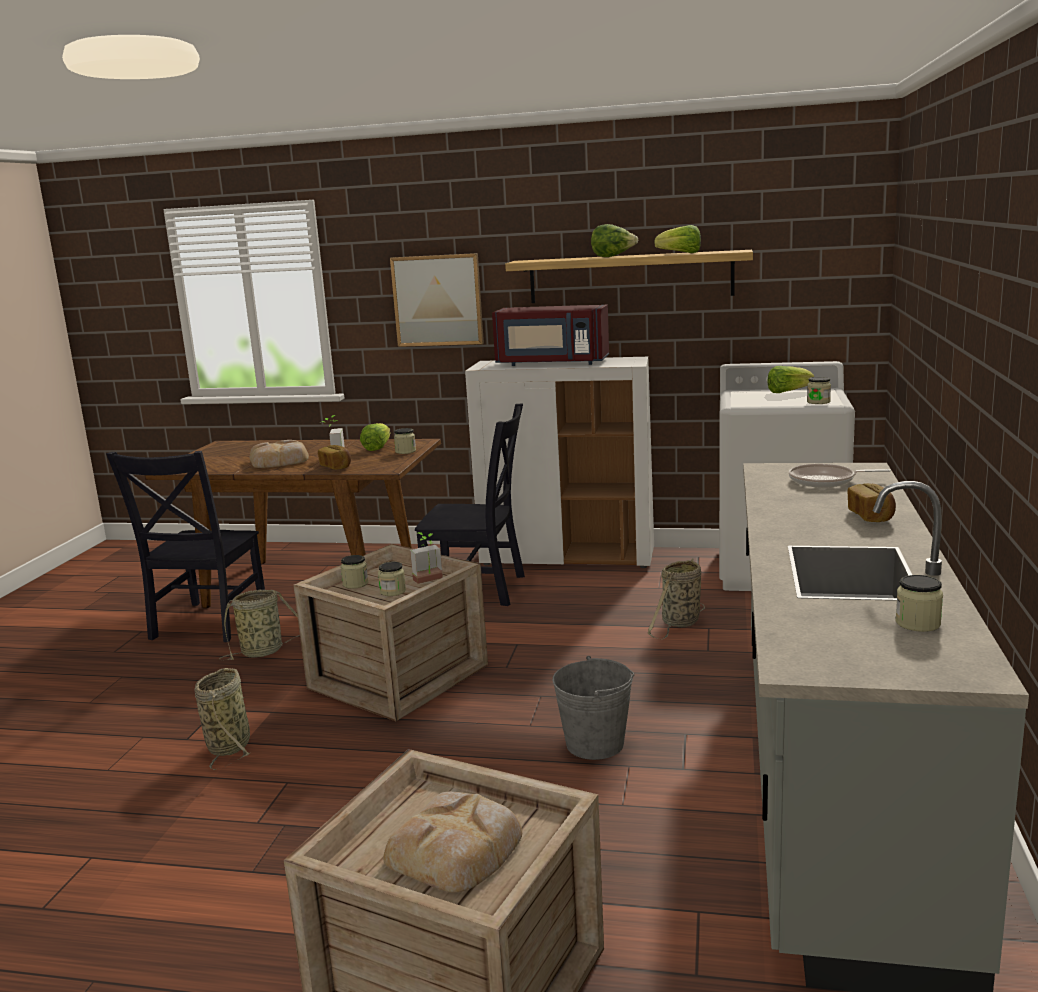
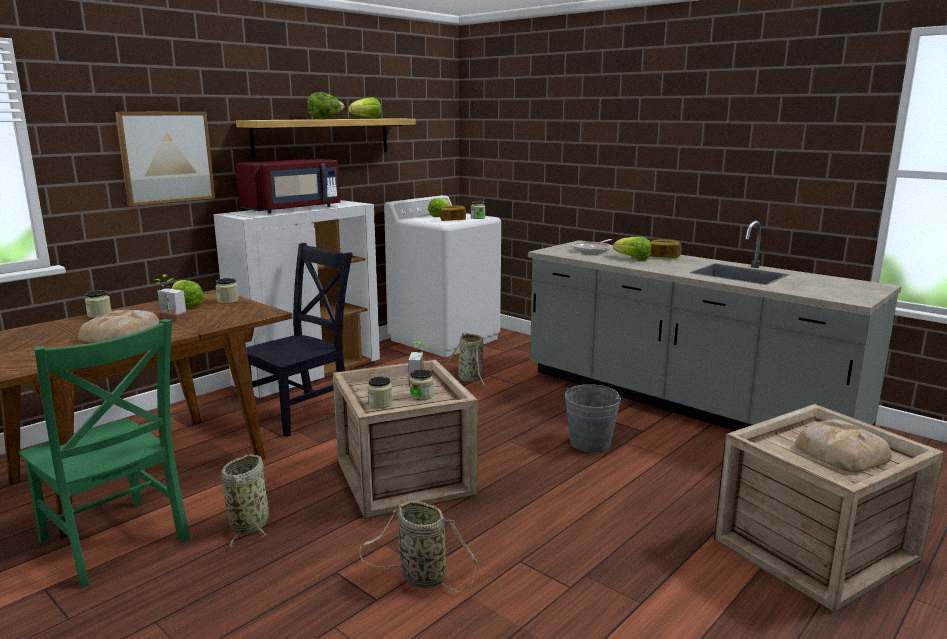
camera: 60 degrees left, 0 degrees up
(207, 624) = (116, 543): black chair -> green chair
(336, 467) = (211, 323): bread -> bread (452, 220)
(816, 506) = (632, 259): none -> lettuce
(917, 623) = (816, 280): jar -> jar (99, 315)

